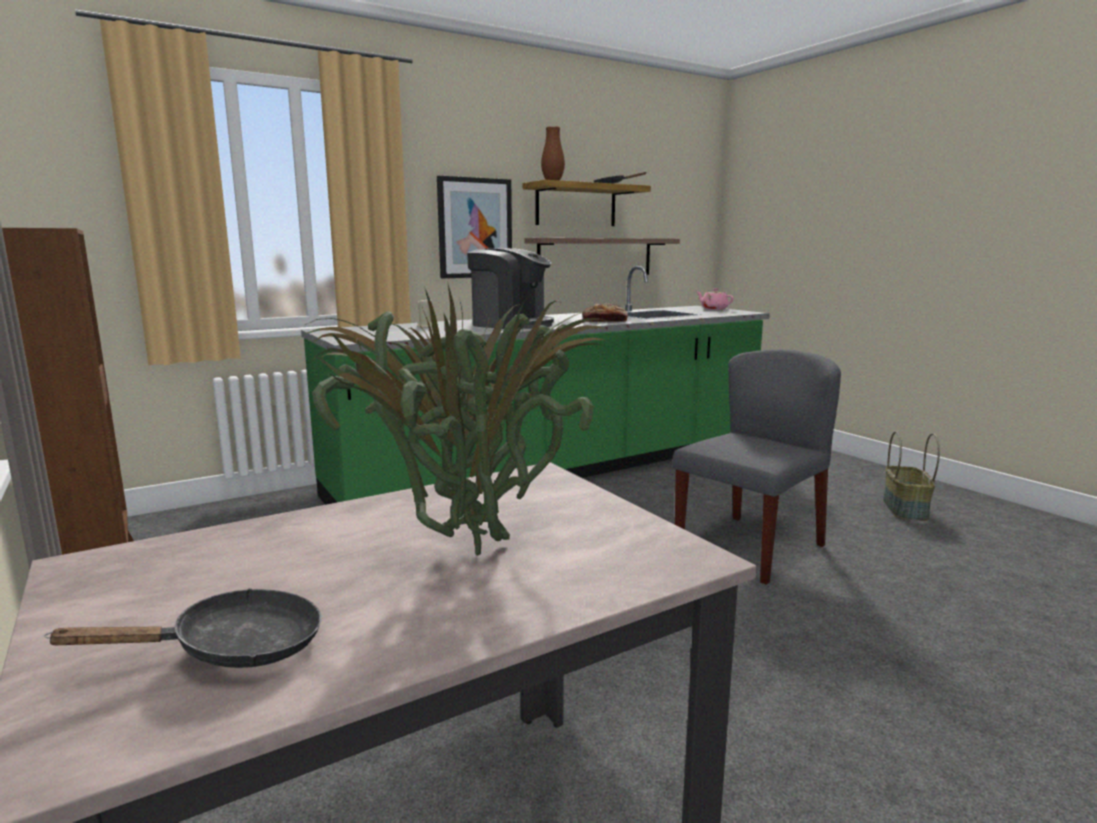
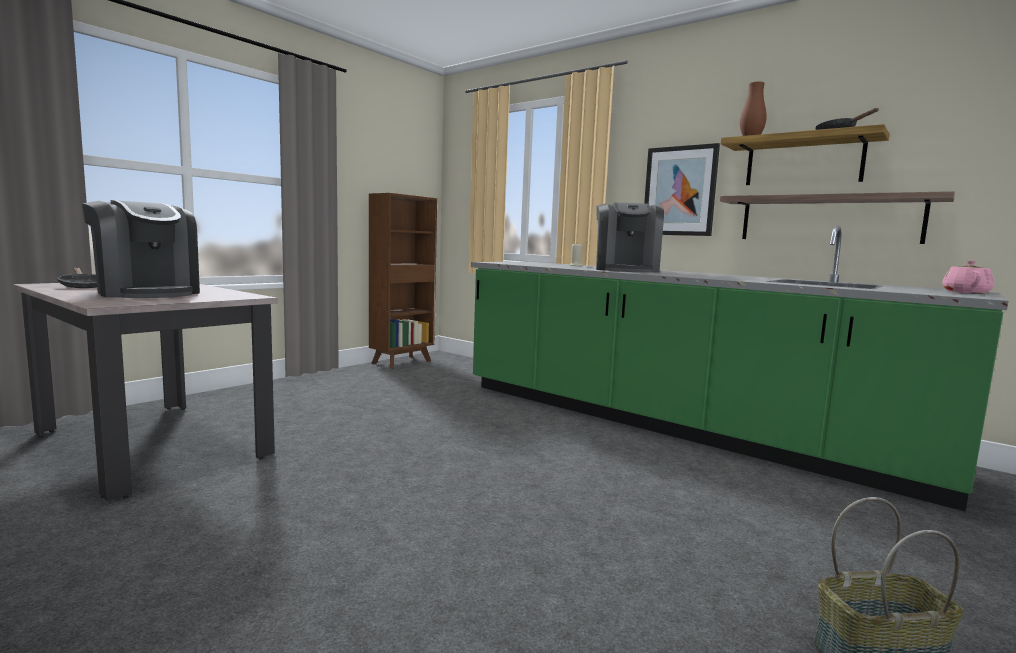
camera: 70 degrees right, 5 degrees down
(465, 549) = (147, 293): potted plant -> coffee machine
(604, 321) = (706, 277): bread -> none
(750, 547) = (569, 515): grey chair -> none

